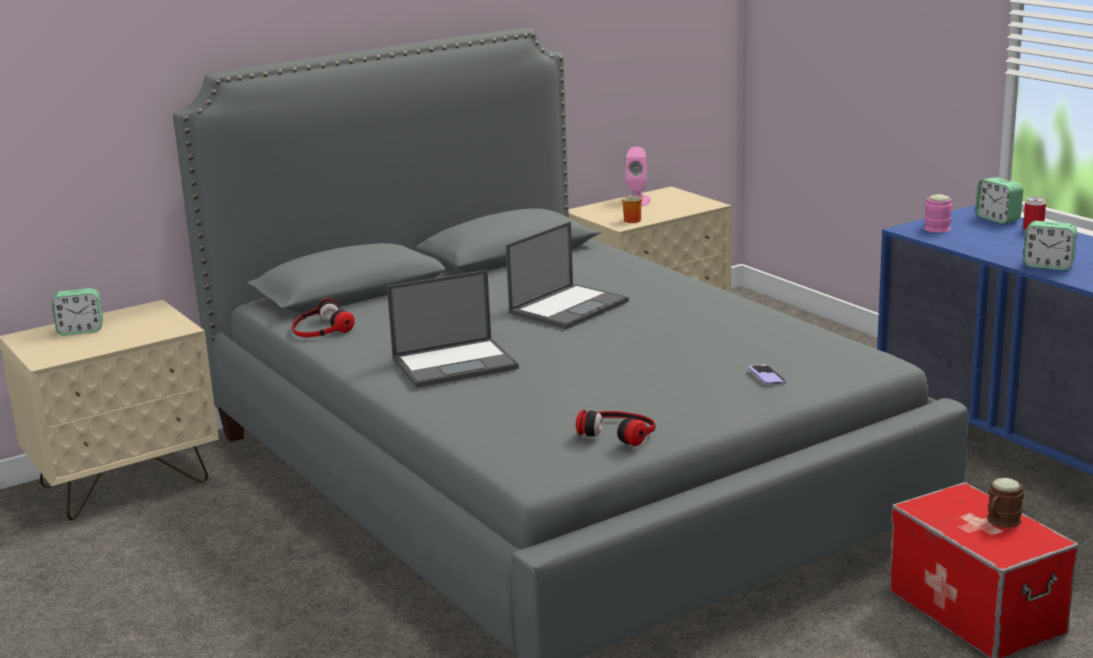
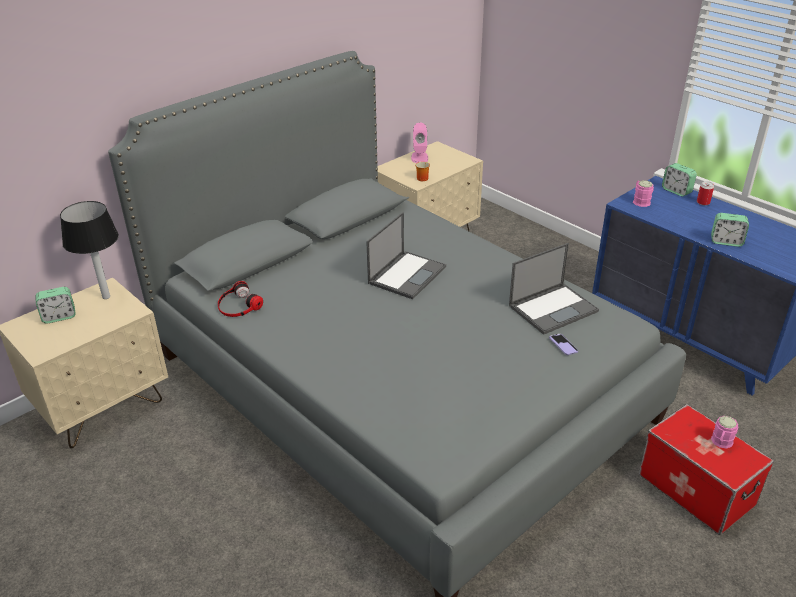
camera: 10 degrees left, 15 degrees up
(147, 316) = (106, 297): none -> table lamp
(456, 363) = (347, 342): laptop -> laptop (553, 308)
(619, 431) = (483, 414): headphones -> none
(1000, 522) = (721, 443): brown mug -> pink mug

